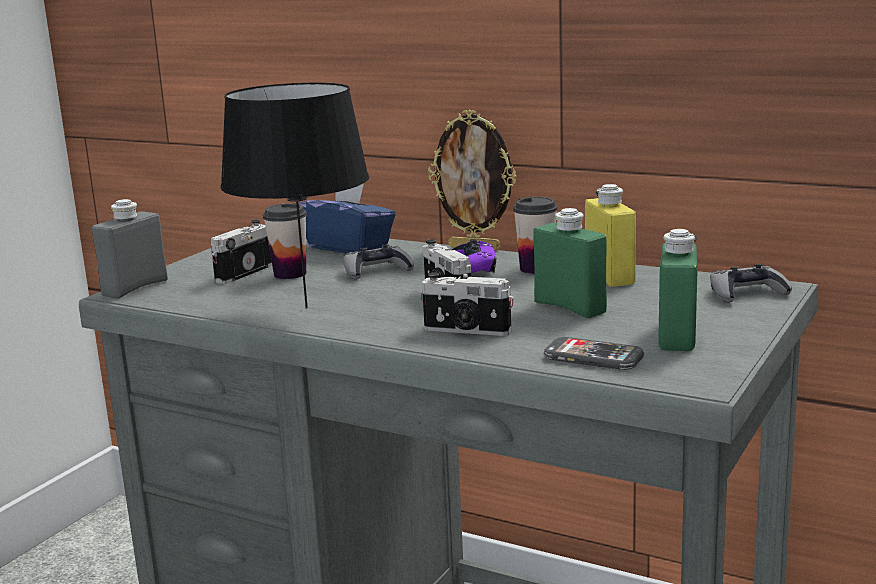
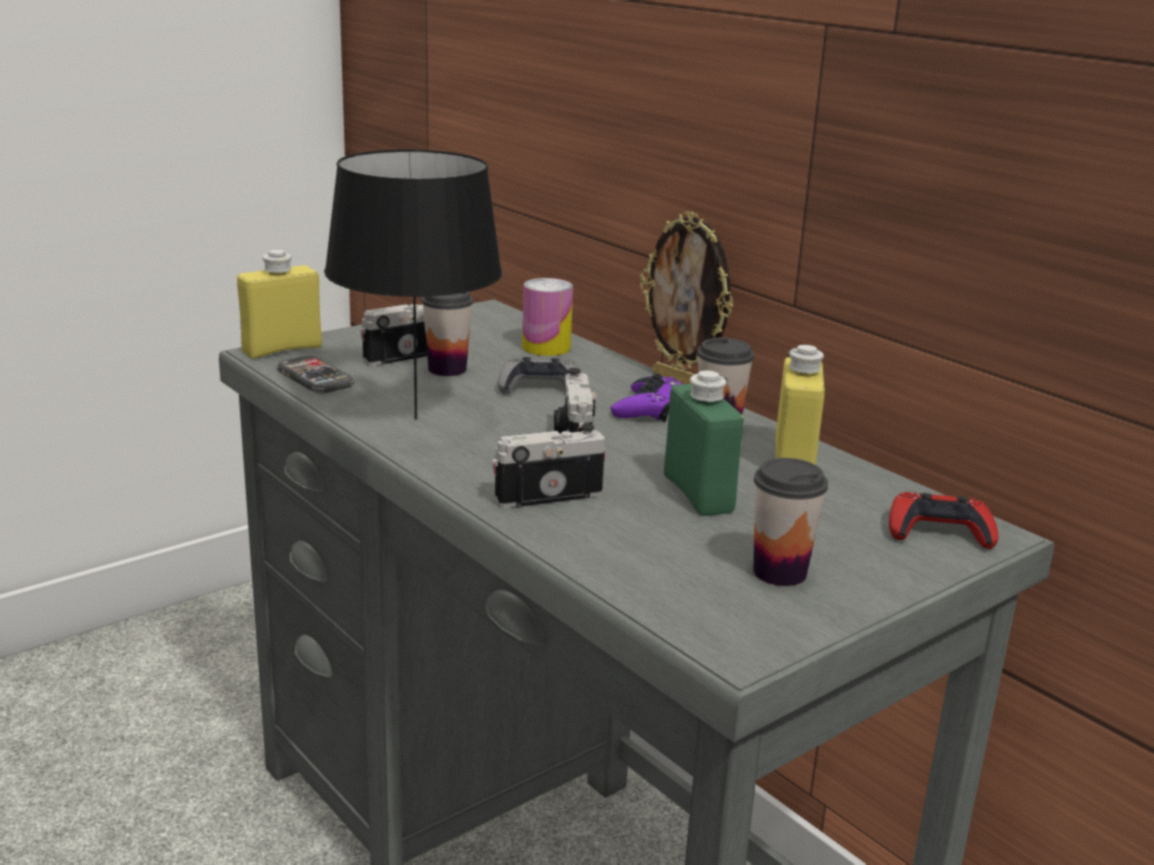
camera: 20 degrees right, 5 degrees up
(135, 288) = (282, 349): grey bottle -> yellow bottle
(349, 246) = (546, 347): blue tissue box -> can
(466, 331) = (547, 495): camera -> camera turned 120 degrees clockwise
(593, 357) = (648, 573): phone -> phone (315, 378)
(676, 336) = (779, 572): green bottle -> cup
(747, 293) = (939, 532): grey game controller -> red game controller

